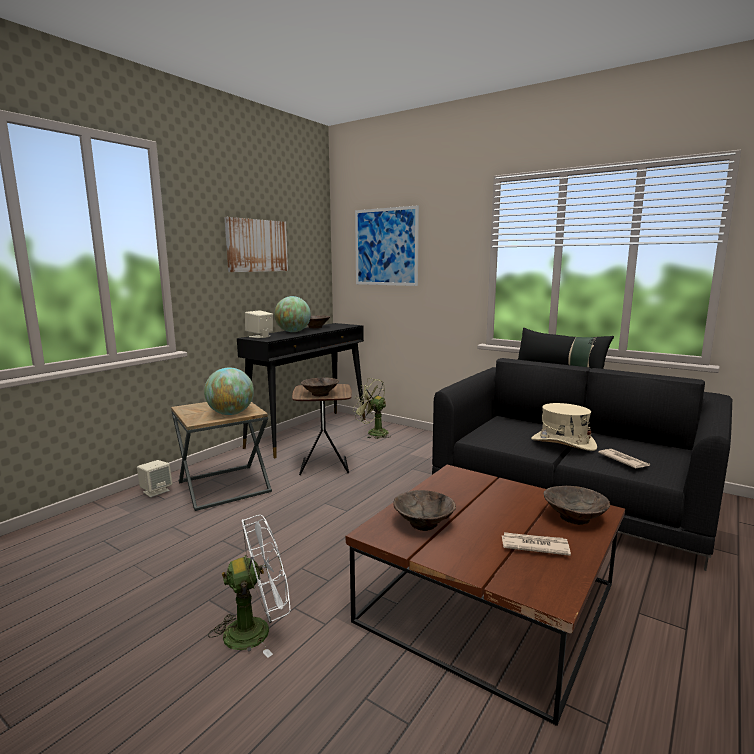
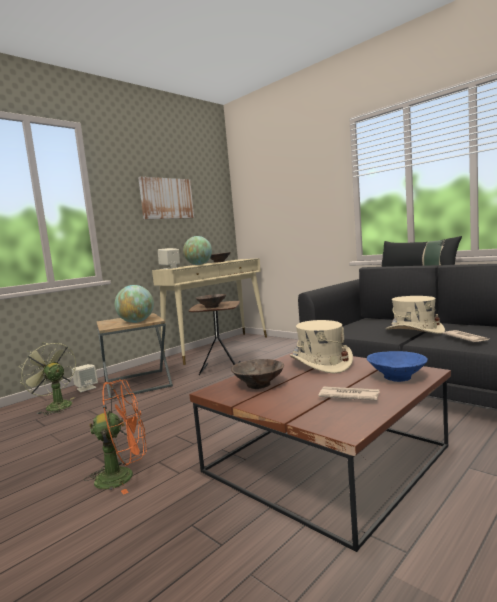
camera: 10 degrees right, 5 degrees down
(257, 630) = (123, 476): white fan -> orange fan
(309, 432) = (218, 347): black console table -> beige console table
(373, 432) = (270, 345): green fan -> green fan (55, 406)
(386, 247) = (272, 192): picture -> none
(480, 491) = (321, 364): none -> beige hat
(574, 518) = (397, 377): brown bowl -> blue bowl

